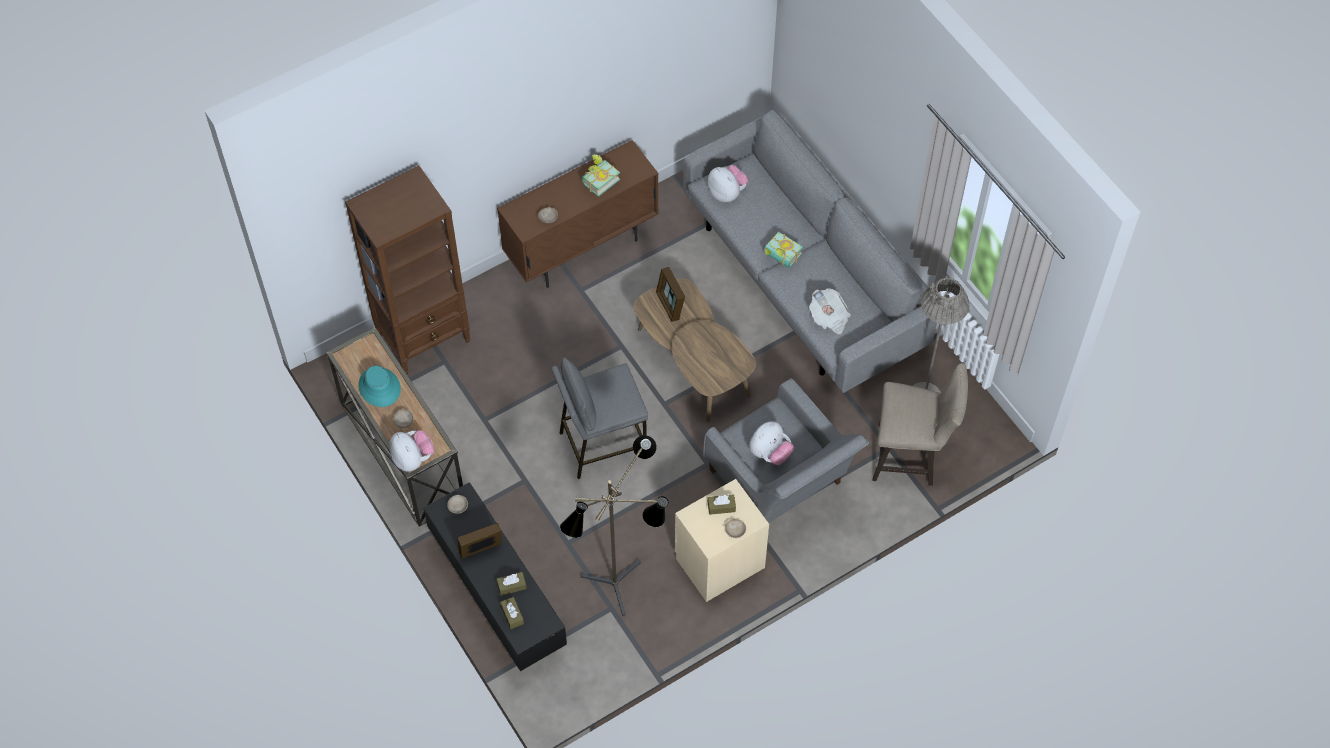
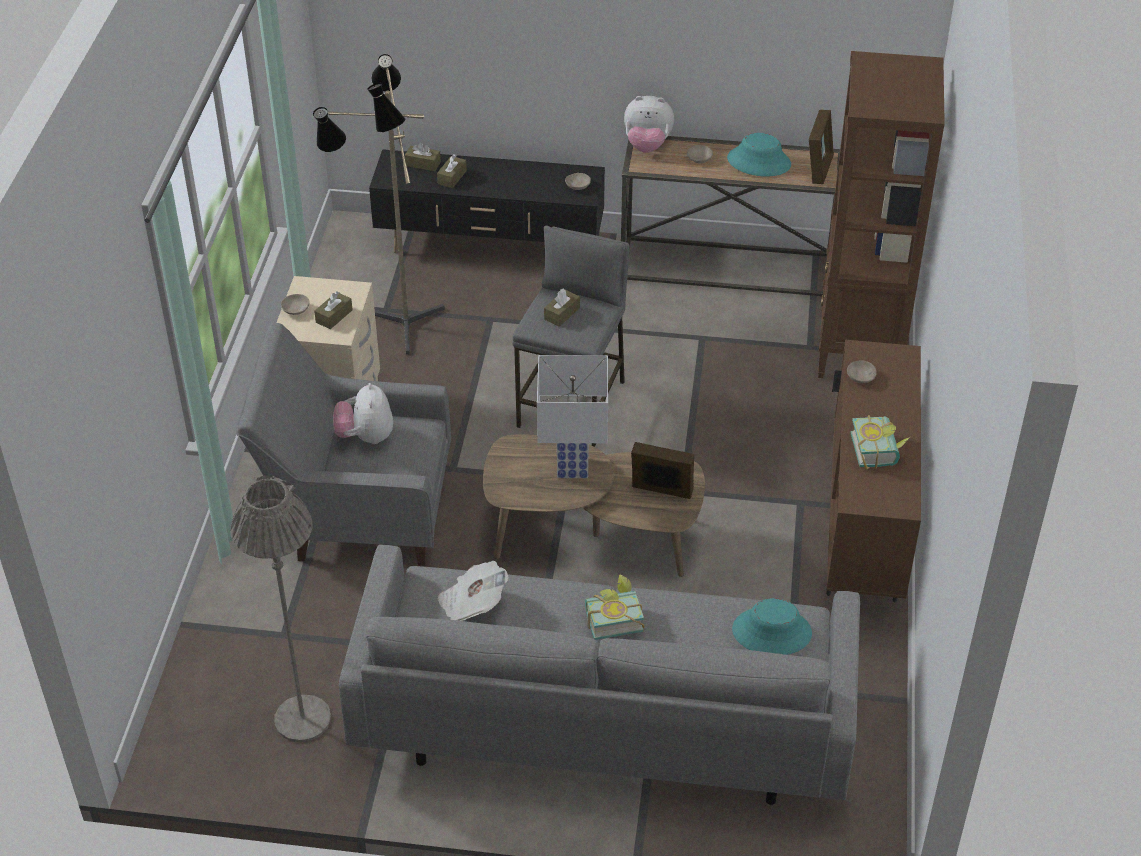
camera: 130 degrees right, 15 degrees down
(481, 550) = (513, 178): picture frame -> picture frame (819, 168)
(610, 399) = (562, 313): none -> brown tissue box
(695, 347) = (573, 466): none -> white table lamp
(727, 193) = (771, 631): plush toy -> turquoise hat
(911, 456) = (248, 647): beige stool -> none

